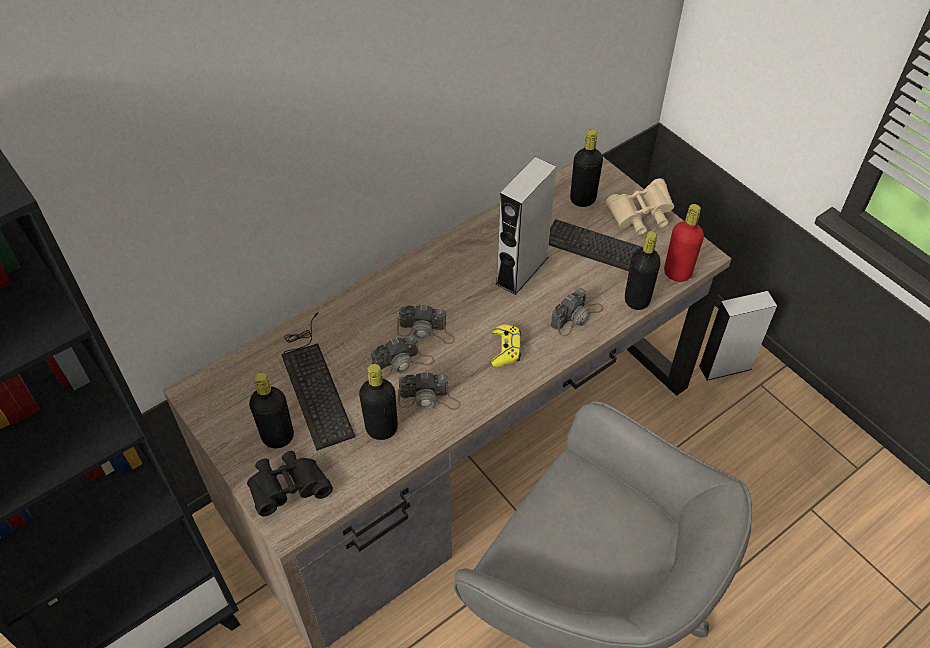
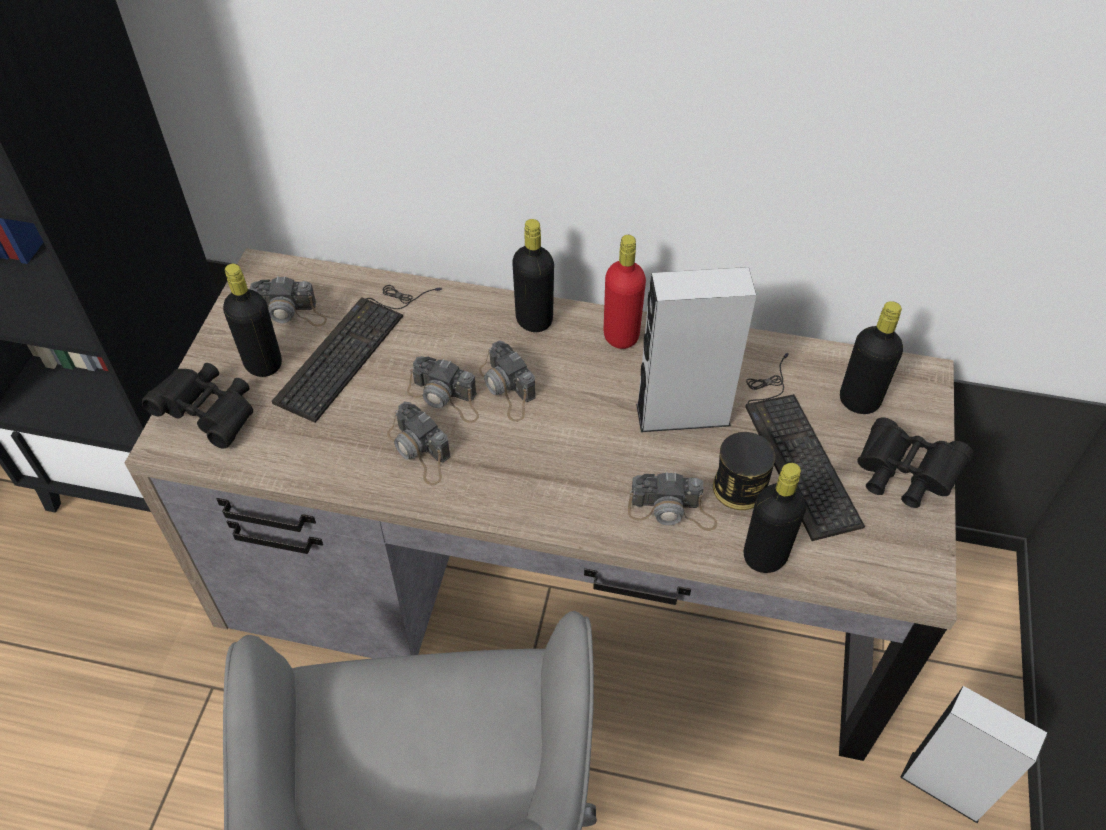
camera: 50 degrees right, 0 degrees up
(249, 399) = (289, 312): none -> camera
(381, 429) = (345, 437): black bottle -> black bottle (534, 320)
(505, 349) = (554, 474): yellow game controller -> none
(588, 281) = (739, 488): none -> can
(640, 217) = (903, 475): beige binoculars -> black binoculars
(677, 273) = (858, 573): red bottle -> red bottle (621, 336)

